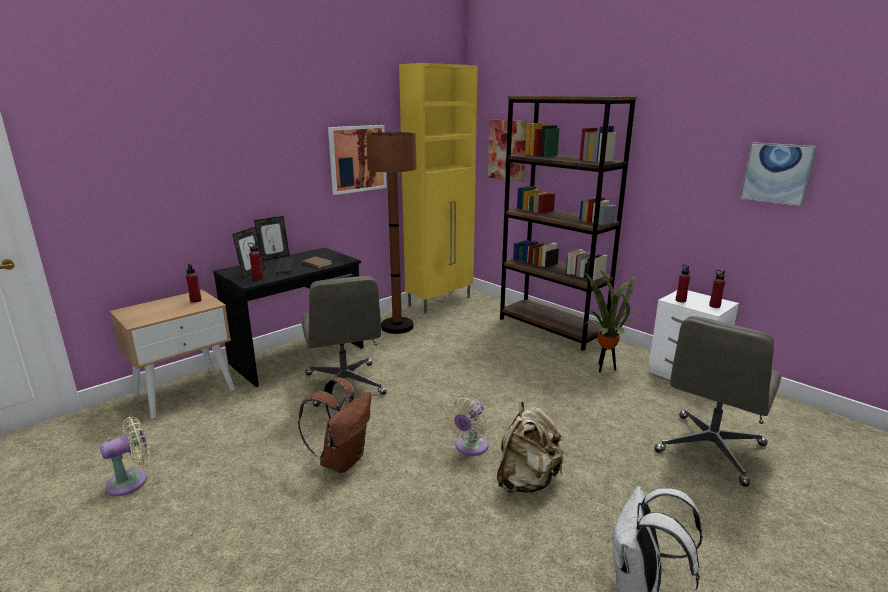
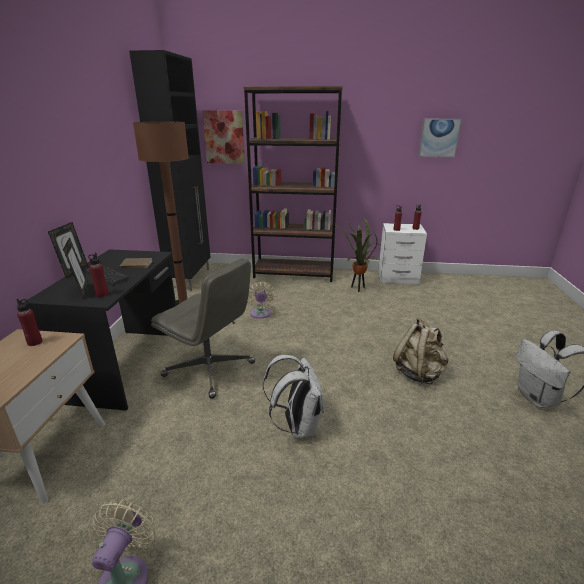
camera: 40 degrees left, 5 degrees up
(342, 460) = (297, 426): brown backpack -> white backpack
(357, 159) = (114, 152): picture -> none
(440, 301) = (190, 278): yellow cabinet -> black cabinet
(469, 447) = (362, 370): beige fan -> beige fan (260, 314)
(710, 449) = (461, 313): grey office chair -> none

